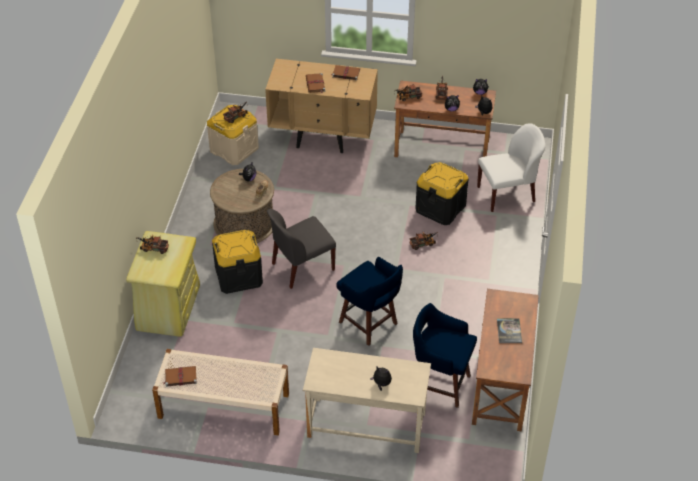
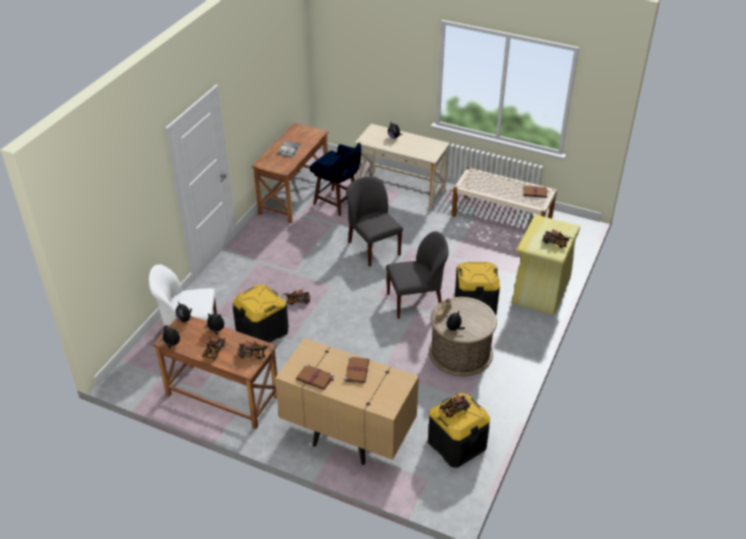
camera: 165 degrees left, 5 degrees down
(234, 149) = (456, 444): beige storage box -> black storage box
(369, 325) = (373, 248): blue stool -> grey chair

